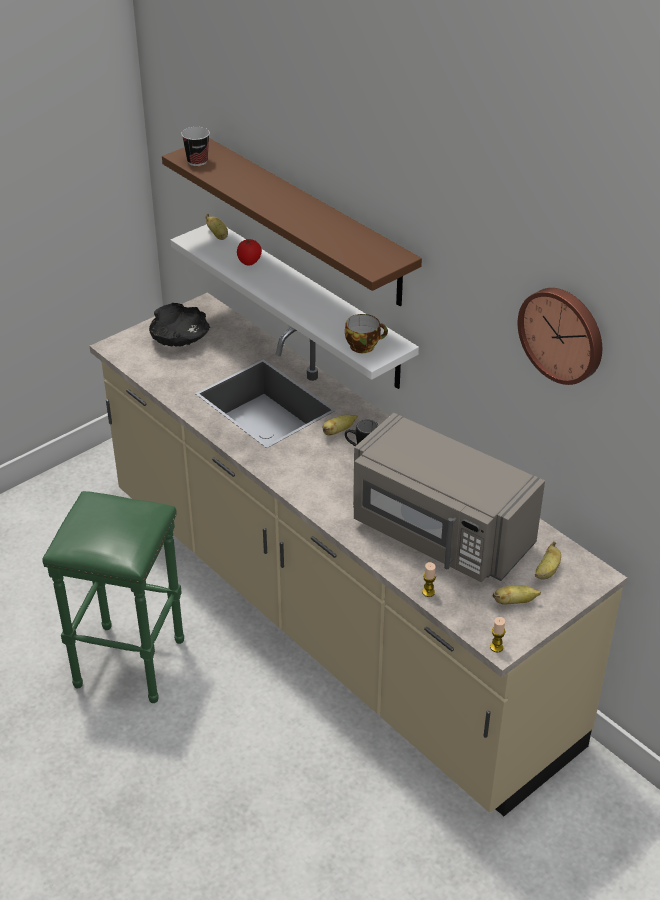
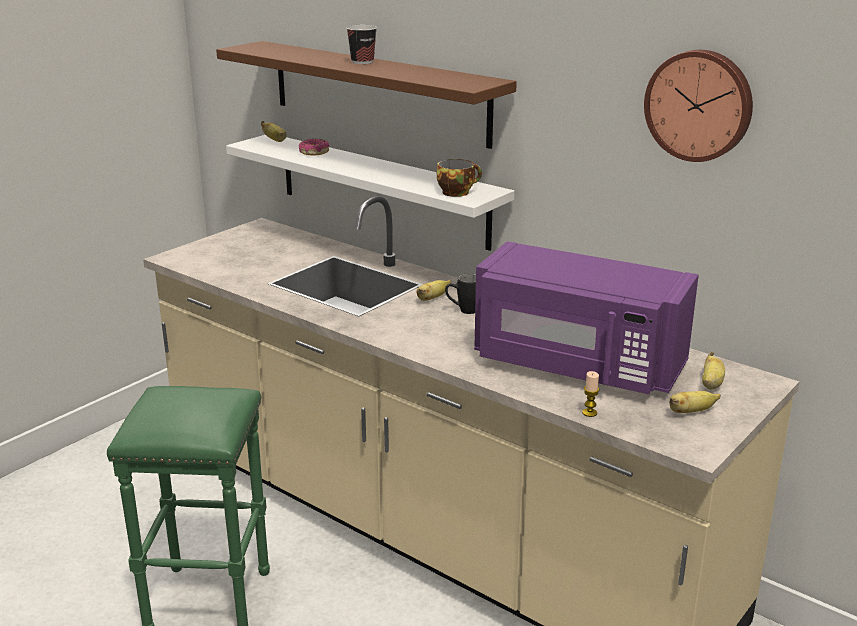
camera: 10 degrees left, 15 degrees down
(179, 336) = (240, 246): black bowl -> none
(197, 161) = (255, 49): cup -> cup (362, 62)
(249, 262) = (314, 153): tomato -> donut
(439, 533) = (577, 365): grey microwave -> purple microwave
(496, 647) = (693, 452): candle -> none

